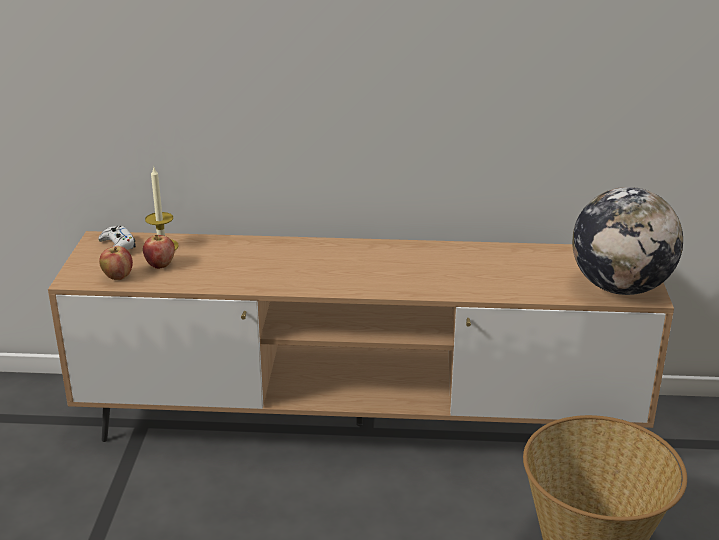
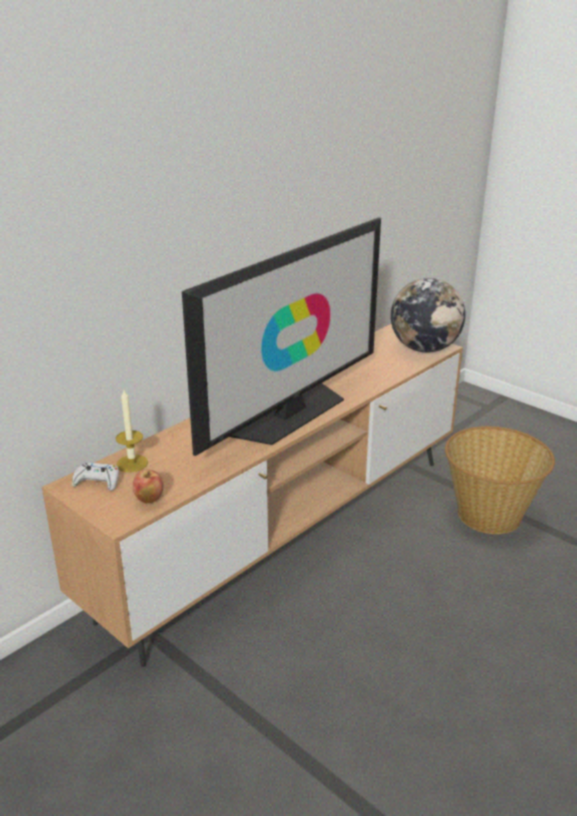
camera: 50 degrees left, 0 degrees up
(160, 265) = (161, 475): apple -> none
(347, 275) = (290, 413): none -> television

